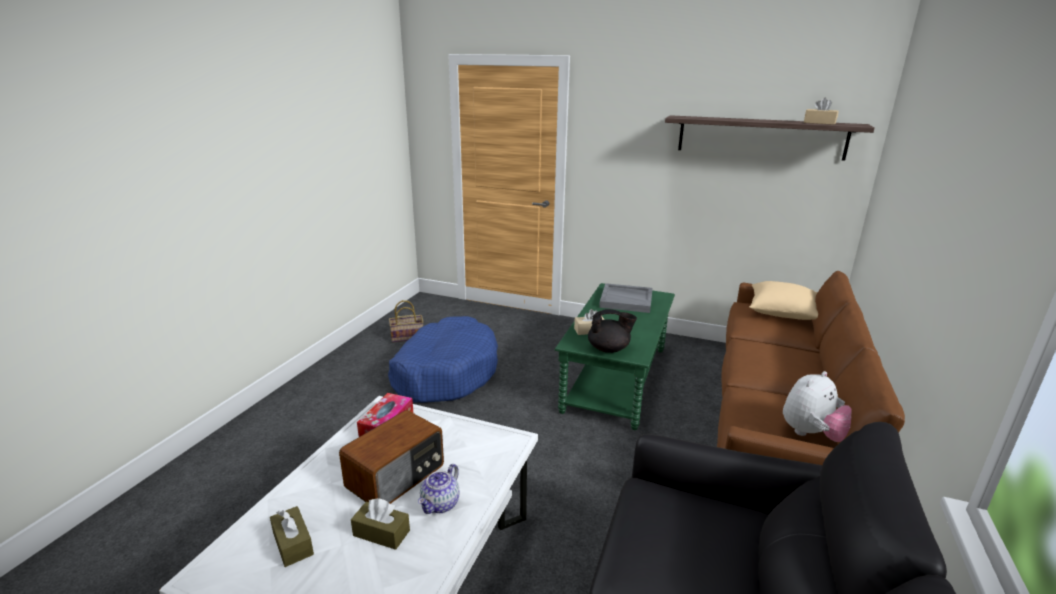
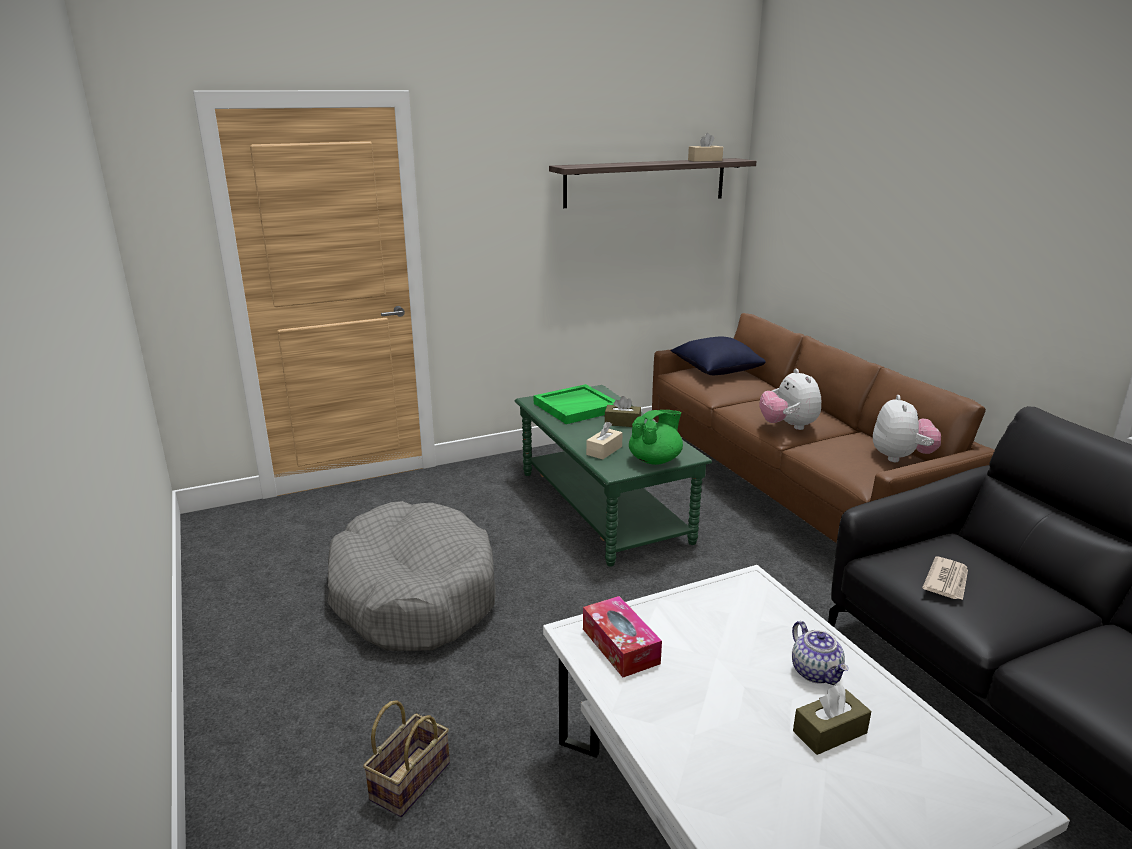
camera: 45 degrees left, 0 degrees up
(293, 543) = (790, 809): brown tissue box -> brown tissue box (622, 422)
(397, 477) = (736, 681): radio -> none
(408, 336) = (277, 578): basket -> basket (410, 779)
(445, 373) = (413, 594): blue dog bed -> grey dog bed
(609, 349) = (655, 460): black teapot -> green teapot
(626, 300) = (576, 407): grey tray -> green tray
(660, 529) = (947, 581): none -> newspaper
(758, 370) = (788, 426): none -> plush toy
(781, 313) = (716, 370): beige pillow -> blue pillow

